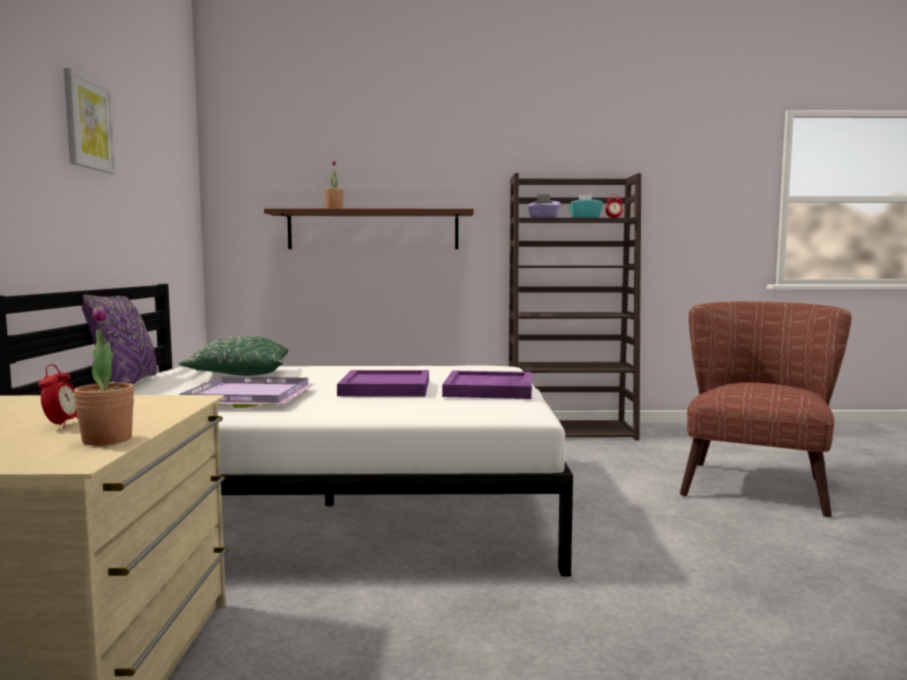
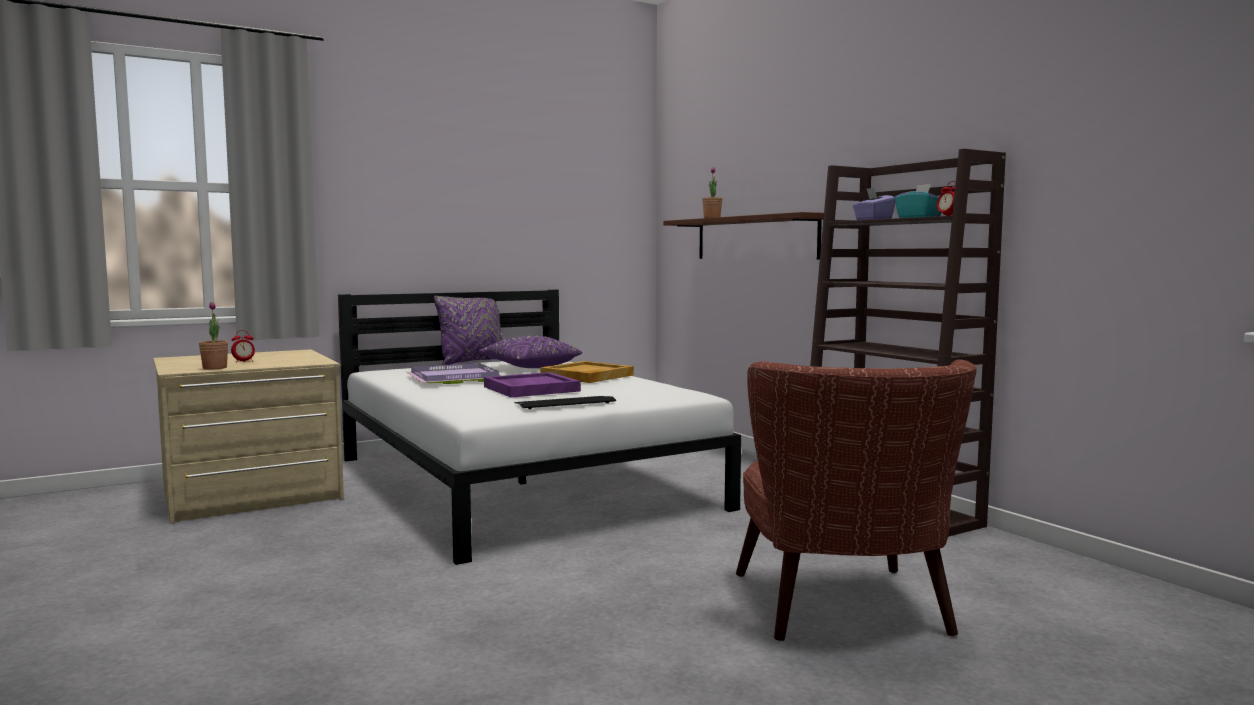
camera: 60 degrees right, 0 degrees up
(88, 124) = (472, 174): picture -> none
(239, 374) = (530, 366): green pillow -> purple pillow
(343, 371) = (587, 376): none -> beige tray
(489, 389) = (564, 403): purple tray -> keyboard
(756, 482) = (846, 614): brown armchair -> brown armchair turned 90 degrees clockwise

